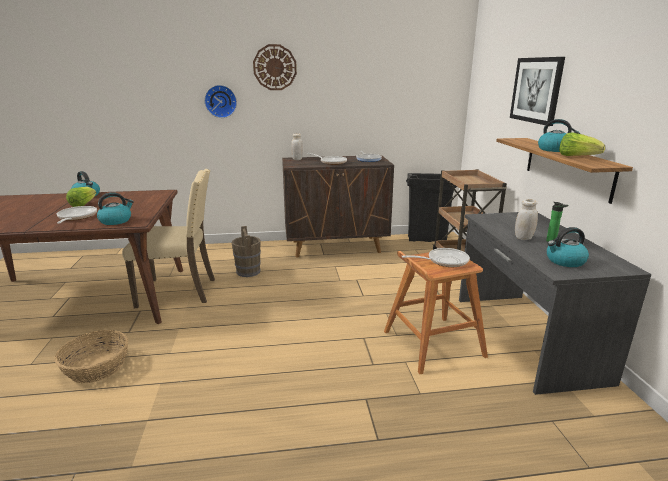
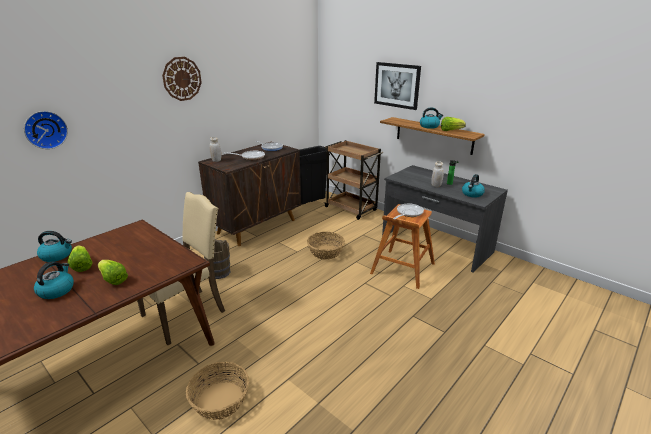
camera: 40 degrees left, 5 degrees up
(76, 217) = (113, 279): frying pan -> lettuce
(116, 221) = (165, 267): kettle -> kettle (57, 290)
(221, 101) = (135, 119): wall clock -> wall clock (45, 129)
(367, 291) = (325, 252): none -> basket

